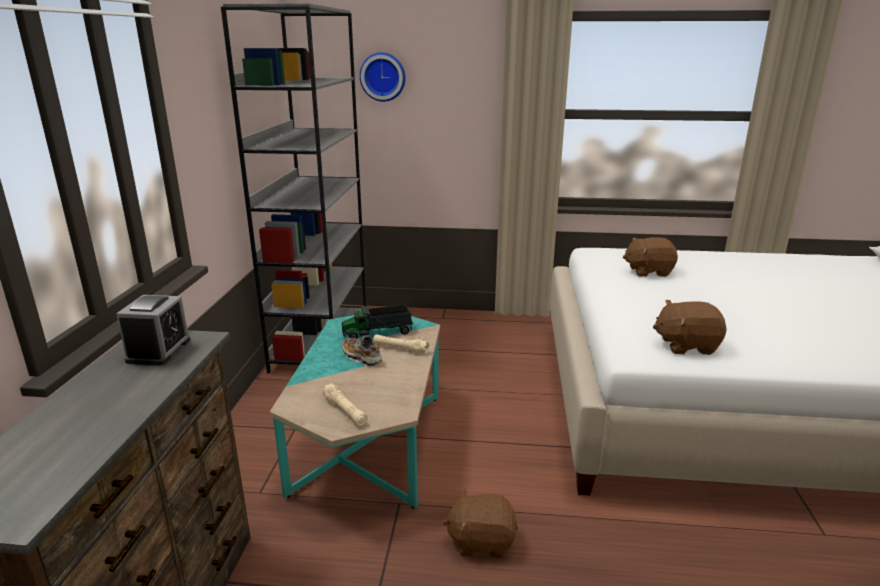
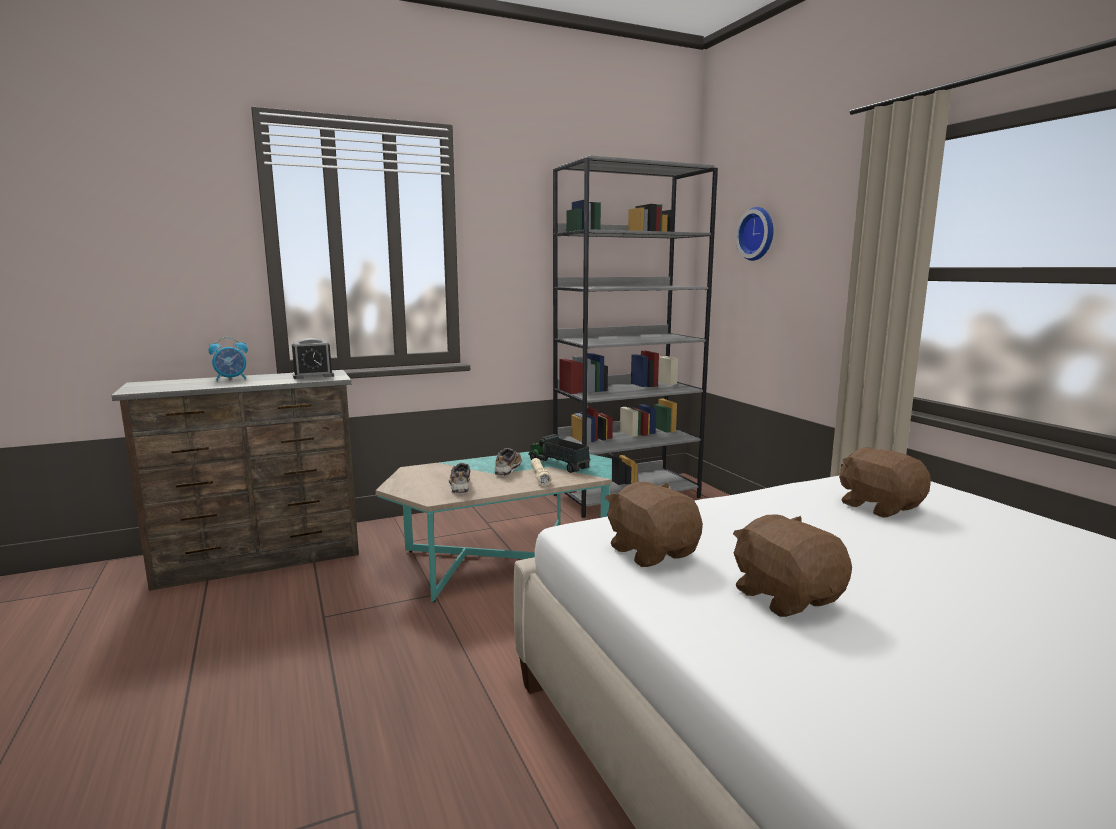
camera: 60 degrees right, 10 degrees down
(68, 412) = (231, 379): none -> alarm clock
(345, 411) = (419, 483): beige flashlight -> none
(380, 391) = (460, 486): none -> shoe
(481, 541) = (411, 645): brown plush toy -> brown plush toy (786, 597)

